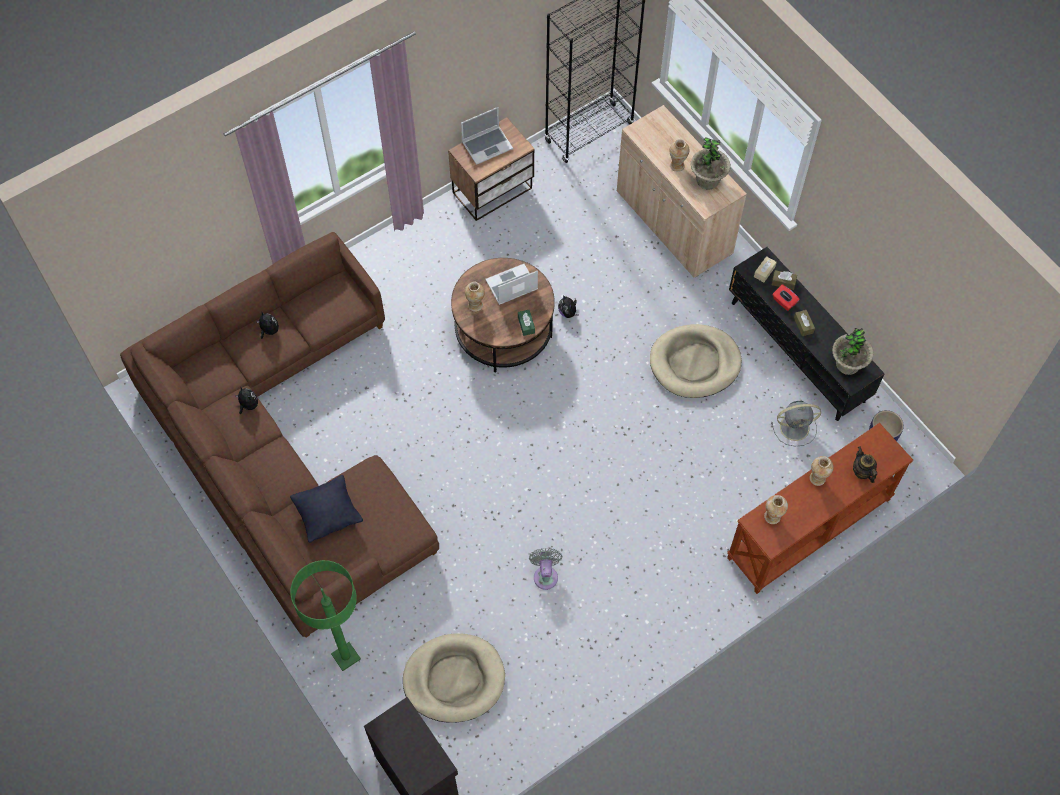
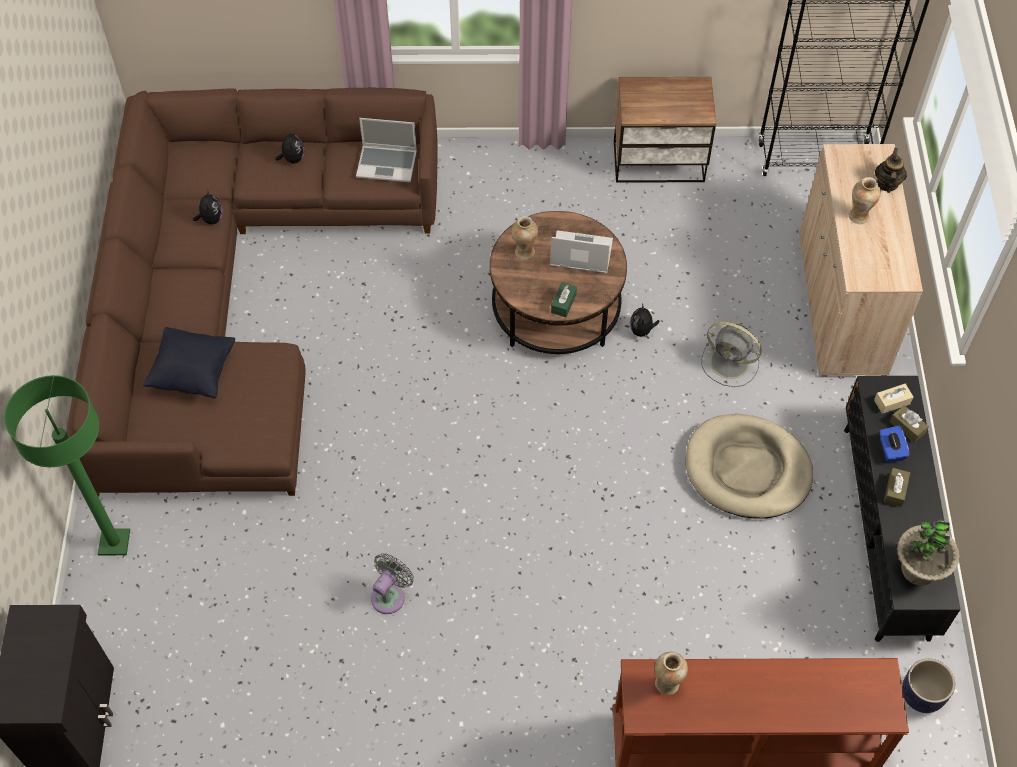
camera: 35 degrees right, 5 degrees down
(454, 679) = (201, 642): beige dog bed -> none
(487, 145) = (665, 94): laptop -> laptop (387, 164)
(707, 180) = (885, 250): potted plant -> none
(784, 302) = (890, 450): red tissue box -> blue tissue box
(796, 427) = (816, 616): grey fan -> grey fan (731, 363)
(817, 478) = (761, 674): vase -> none
(862, 472) = (827, 703): teapot -> teapot (887, 184)

